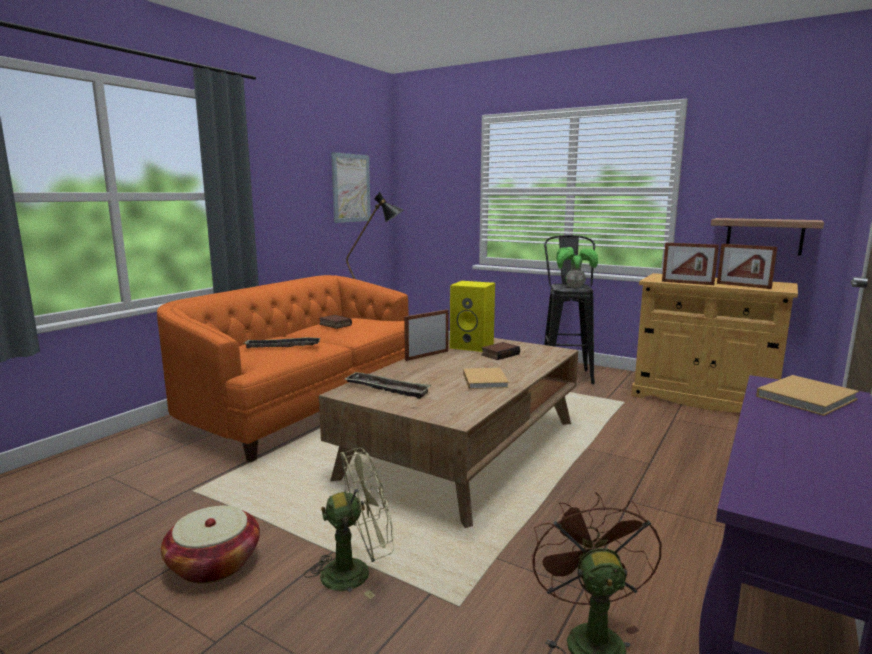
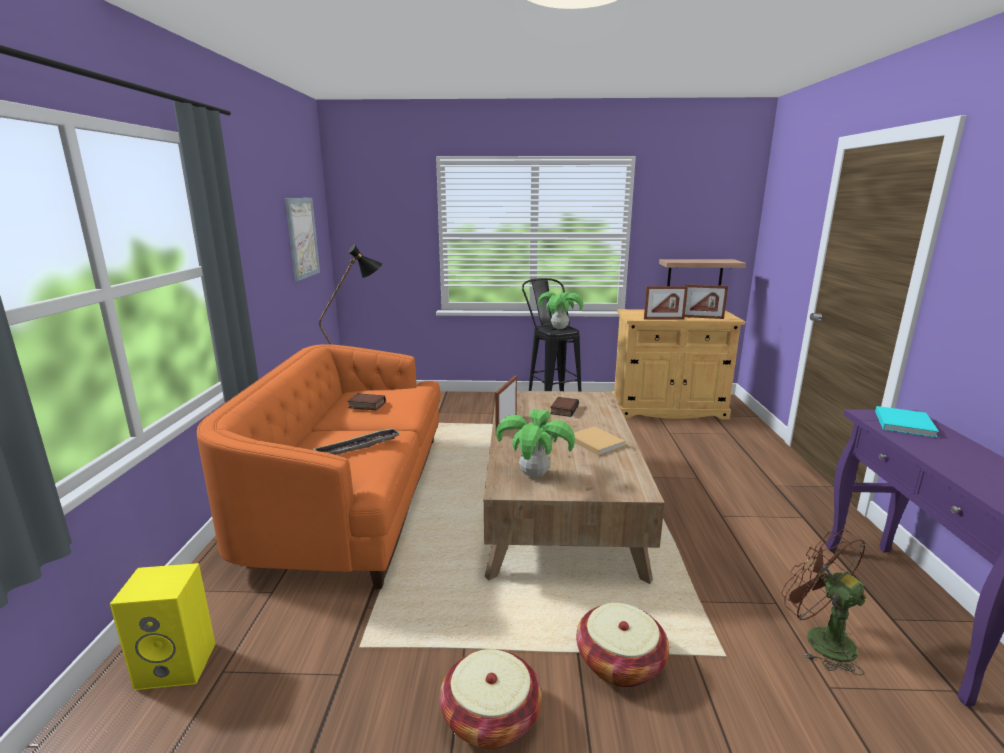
camera: 30 degrees left, 5 degrees up
(356, 571) = (619, 662): green fan -> basket
(387, 389) = (534, 474): tray -> potted plant
(473, 346) = (527, 404): yellow speaker -> yellow speaker (179, 664)
(807, 397) = (904, 423): beige book -> turquoise book

